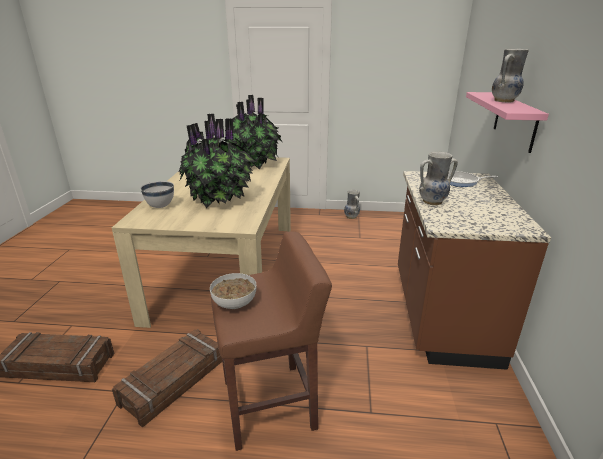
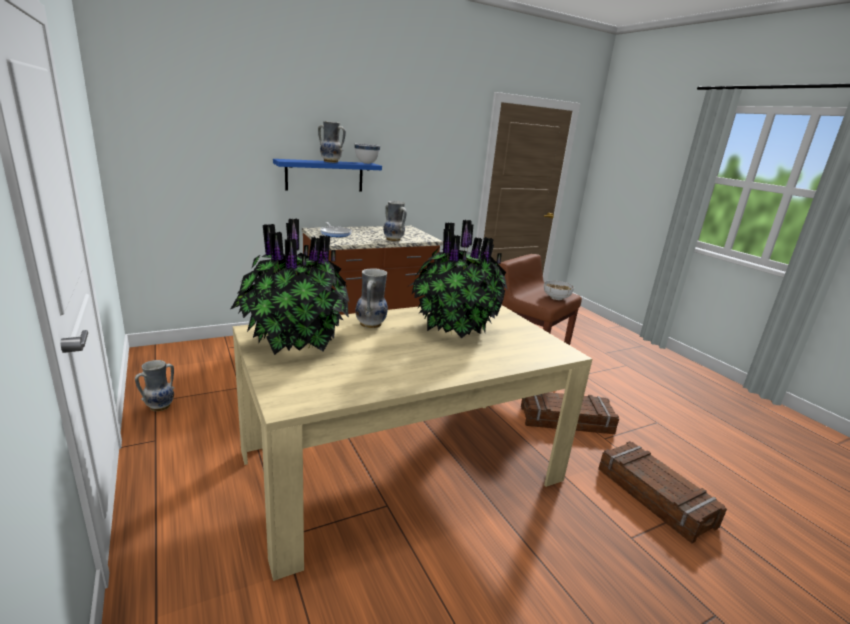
camera: 125 degrees left, 5 degrees down
(160, 206) = (519, 353): white bowl -> white bowl (366, 163)
(255, 180) = (371, 324): none -> vase
(515, 120) = (324, 176): pink shelf -> blue shelf

